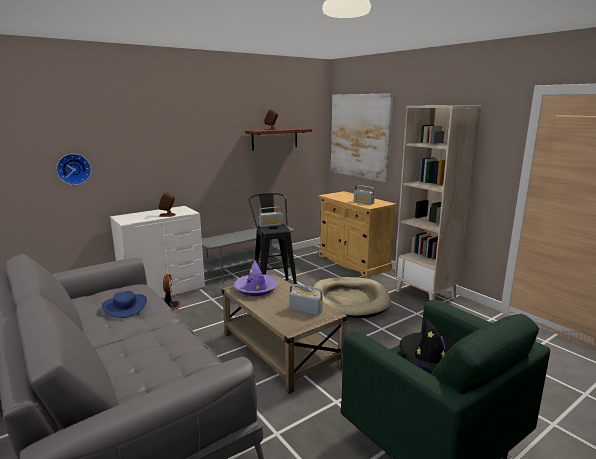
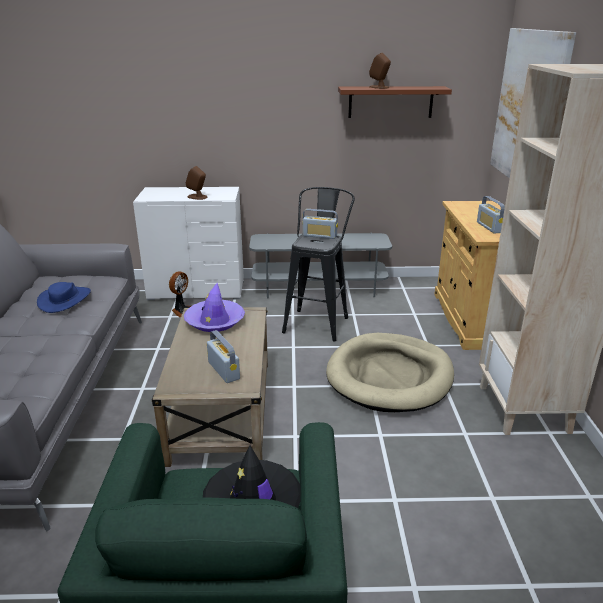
camera: 35 degrees right, 10 degrees up
(73, 169) = (105, 125): wall clock -> none

